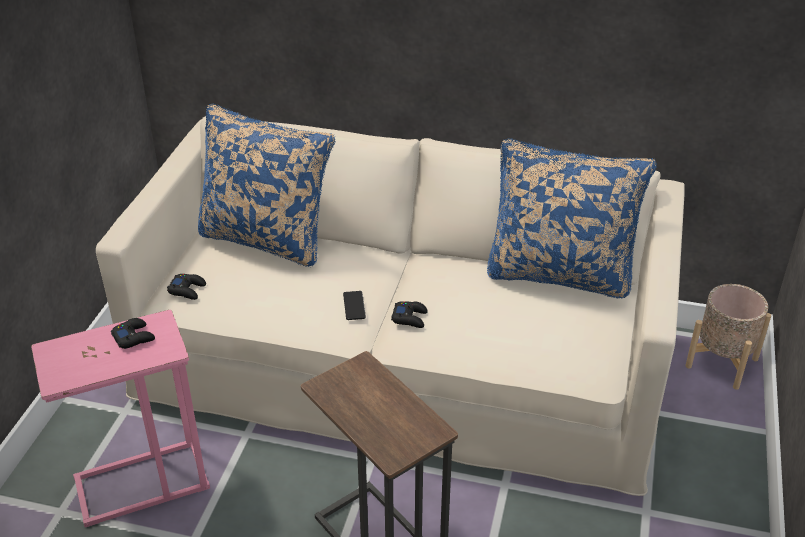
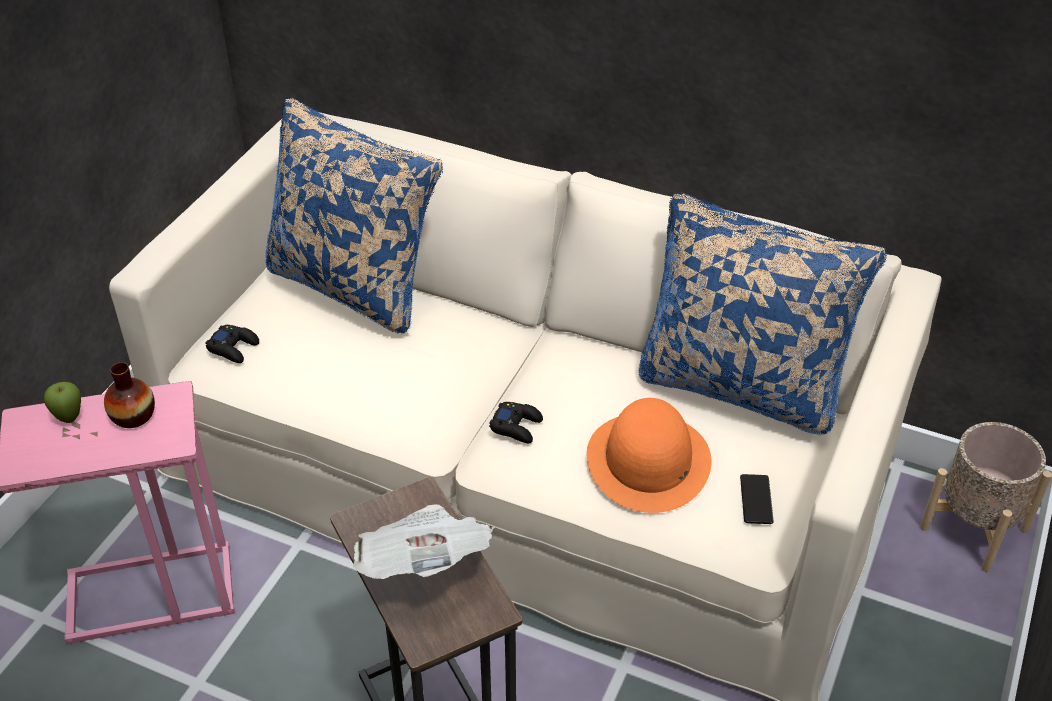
camera: 10 degrees right, 5 degrees up
(85, 345) = (69, 419): none -> apple
(134, 337) = (133, 416): black game controller -> vase
(354, 306) = (446, 399): phone -> phone (756, 500)
(378, 408) = (424, 564): none -> newspaper
(509, 329) = (648, 461): none -> orange hat

